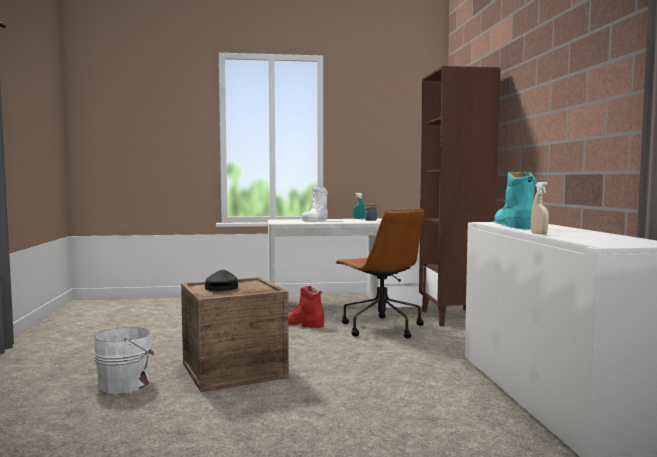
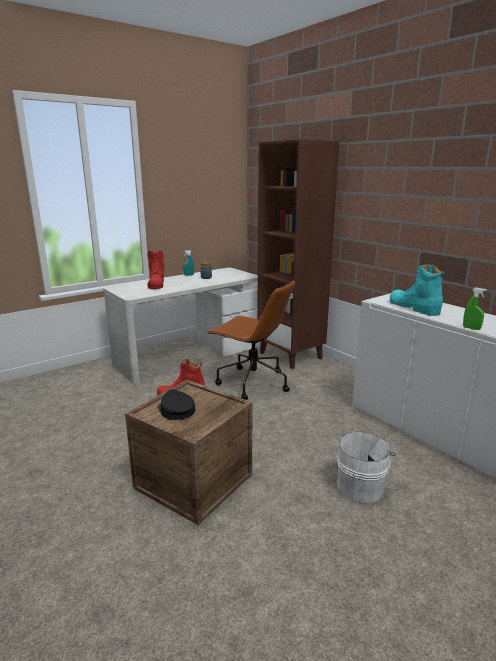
camera: 30 degrees left, 15 degrees up
(126, 383) = (107, 542): white bucket -> white bucket (361, 485)
(315, 220) = (156, 284): white boot -> red boot
(539, 234) = (471, 328): beige spray bottle -> green spray bottle

